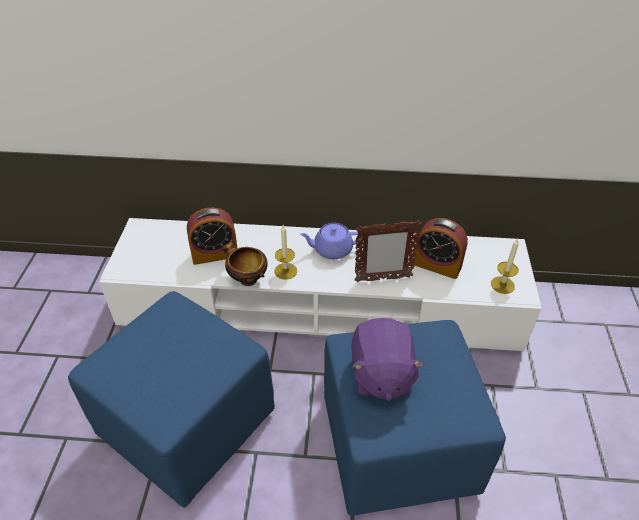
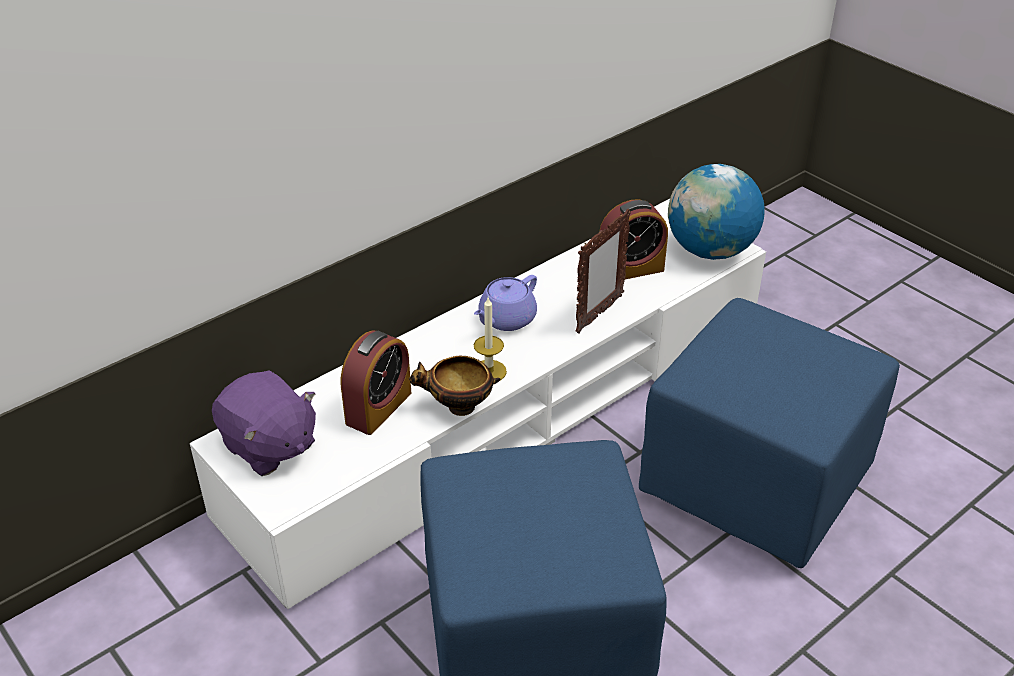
camera: 45 degrees left, 5 degrees down
(381, 374) = (751, 380): purple plush toy -> purple plush toy (269, 446)
(502, 285) = (710, 251): candle -> globe

